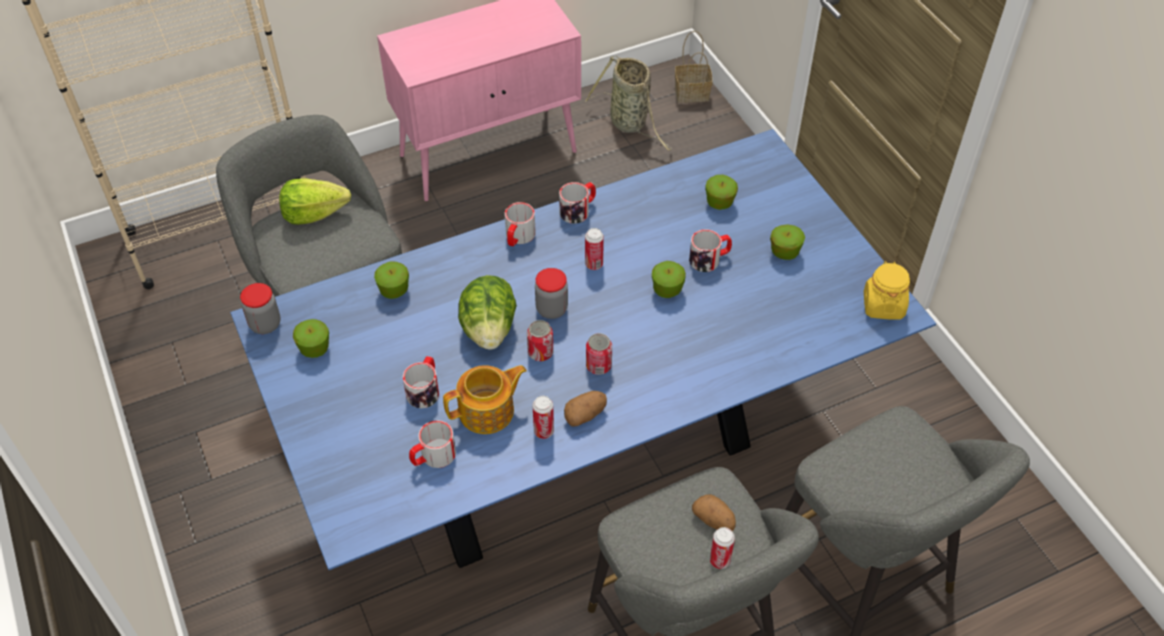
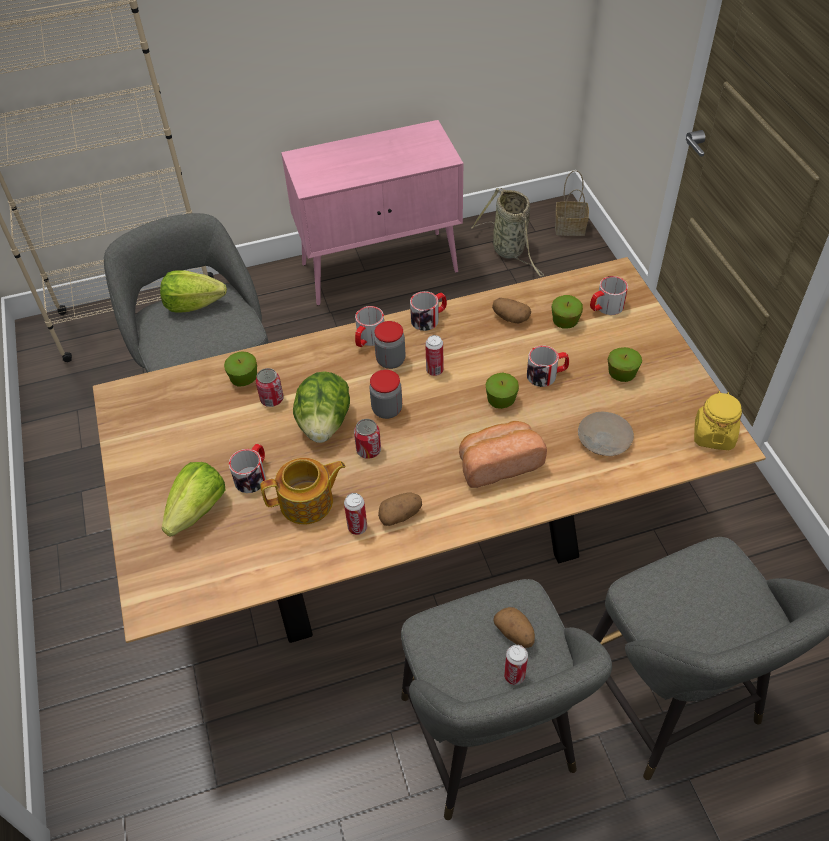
camera: 10 degrees right, 0 degrees up
(265, 324) = (121, 400): jar -> jar (390, 360)
(314, 348) = (160, 426): apple -> none
(375, 431) = (198, 510): none -> lettuce
(433, 457) = (247, 541): mug -> mug (605, 307)
(581, 450) = (420, 544): blue dining table -> brown dining table
(598, 365) = (422, 468): can -> can (272, 399)
(662, 203) = (510, 318): none -> potato
(675, 353) = (498, 463): none -> bread
(776, 319) = (604, 439): none -> beige plate

